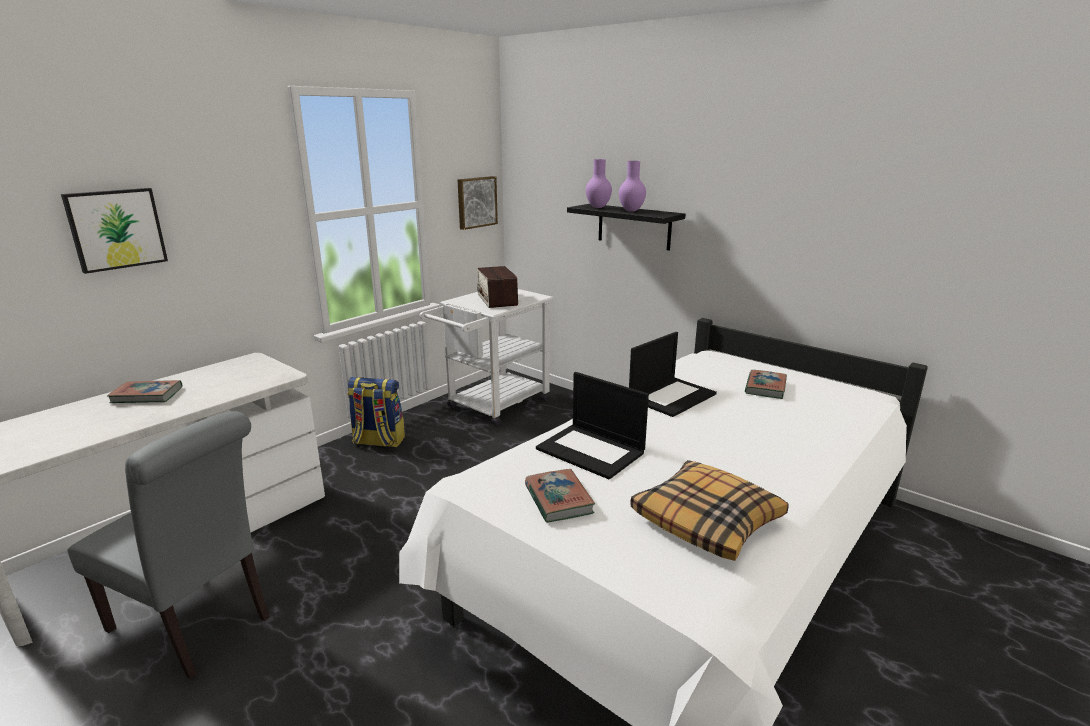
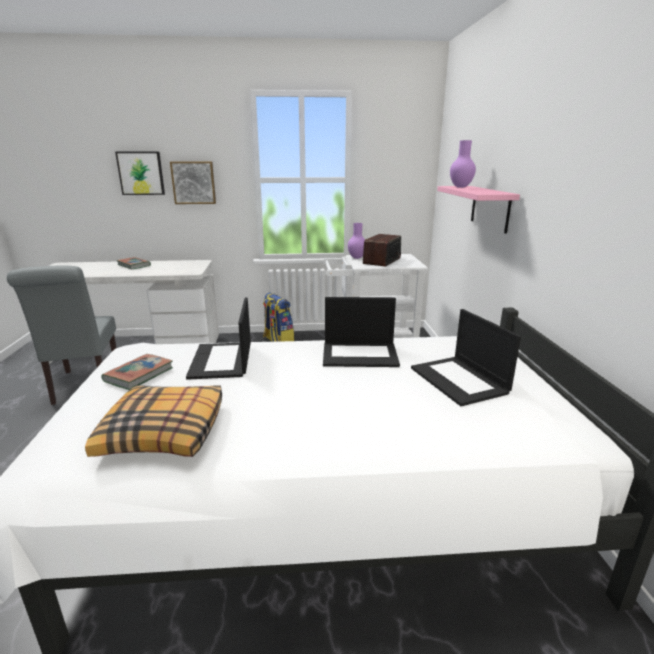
camera: 45 degrees right, 0 degrees up
(476, 202) = (405, 183): picture -> picture (194, 182)
(631, 210) = (476, 190): purple vase -> purple vase (357, 258)
(634, 226) = (490, 208): black shelf -> pink shelf
(765, 387) = (460, 380): book -> laptop

